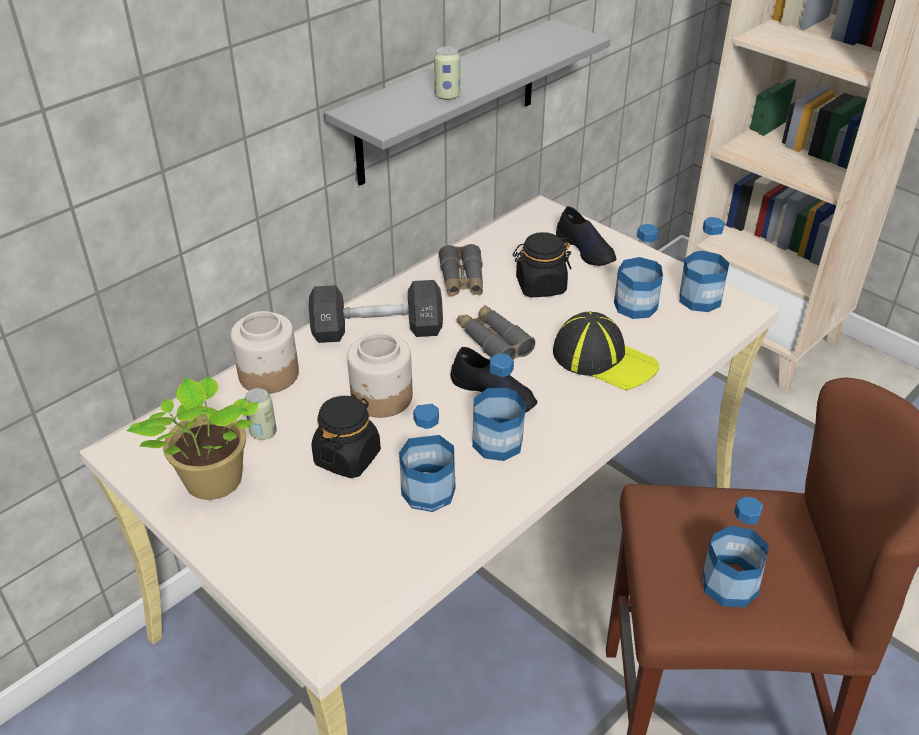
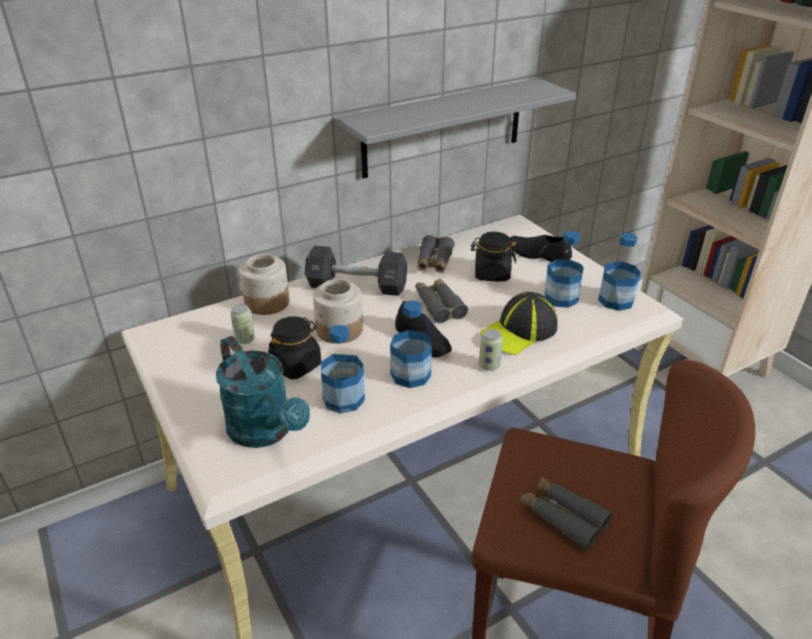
camera: 15 degrees right, 5 degrees down
(211, 483) = (193, 366): potted plant -> none
(350, 556) = (266, 432): none -> turquoise watering can
(447, 96) = (430, 116): can -> can (489, 365)
(586, 249) = (538, 254): black shoe -> black shoe turned 135 degrees clockwise
(604, 359) = (519, 331): cap -> cap turned 90 degrees clockwise
(729, 584) = (562, 517): bottle -> grey binoculars

